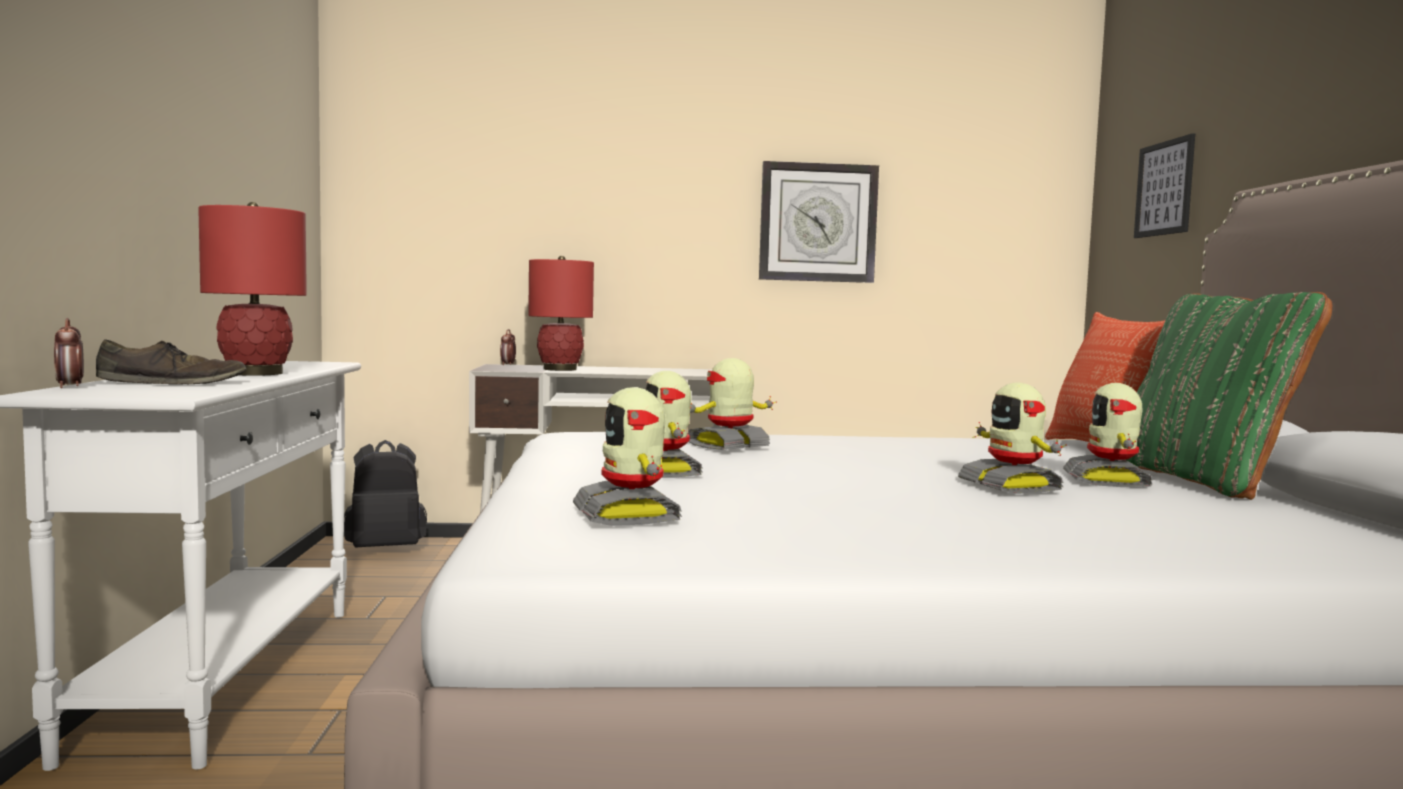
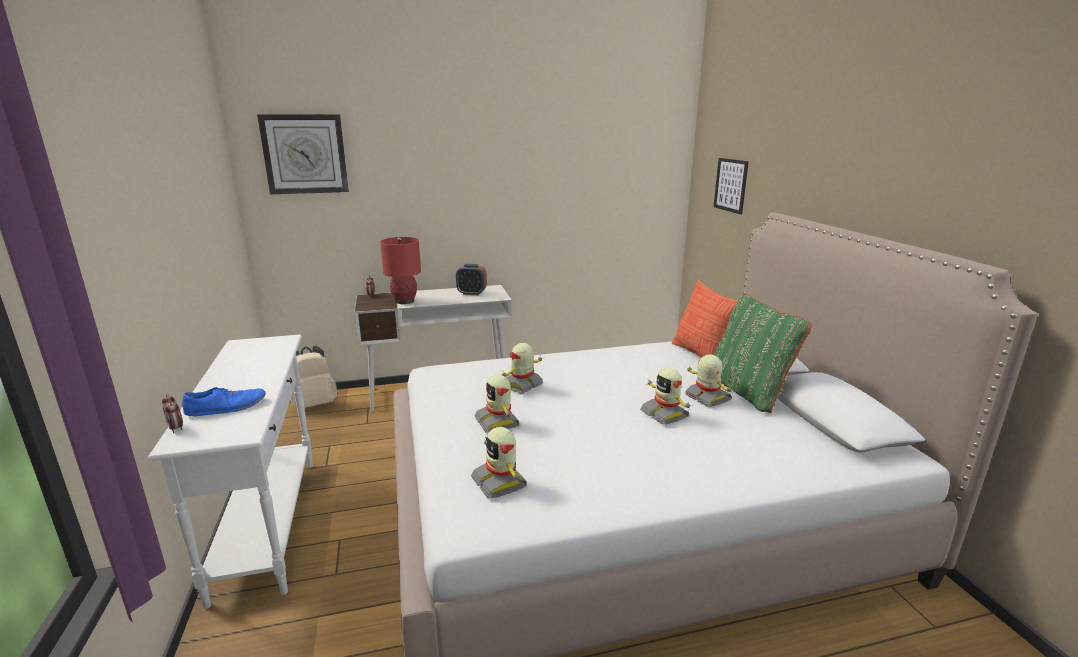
camera: 10 degrees left, 15 degrees up
(172, 382) = (226, 408): brown shoe -> blue shoe
(256, 373) = (259, 375): red table lamp -> none
(386, 549) = (314, 404): black backpack -> beige backpack
(679, 371) = (471, 293): none -> alarm clock
(818, 223) = (542, 198): wall clock -> wall clock (305, 154)
(1108, 481) = (707, 398): toy robot -> toy robot turned 150 degrees clockwise

